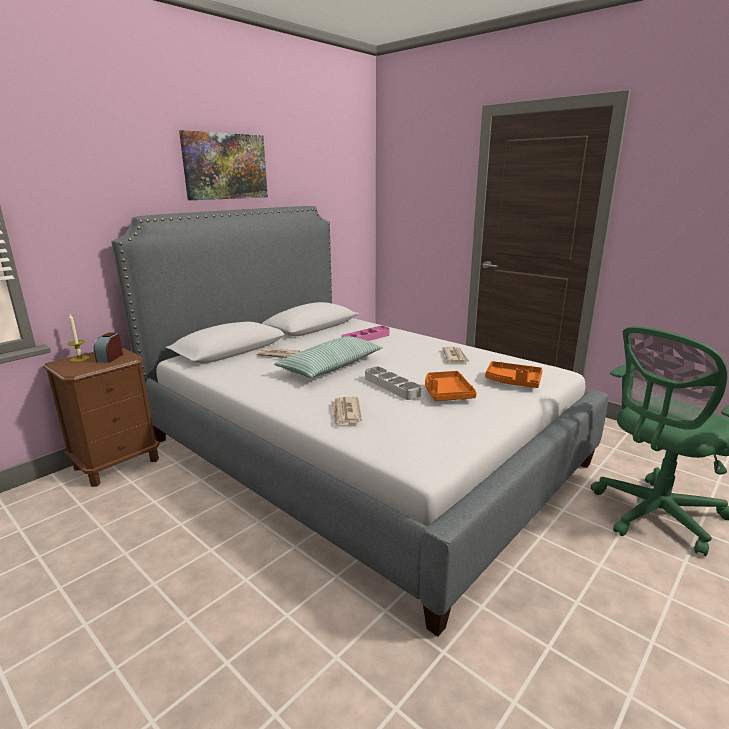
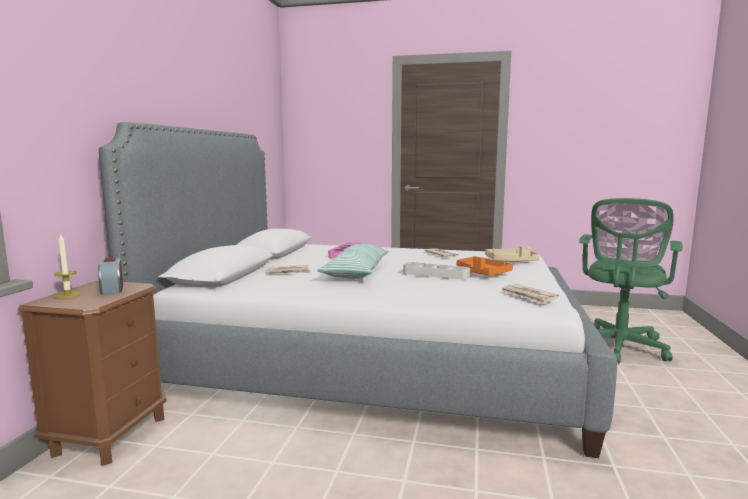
camera: 30 degrees left, 10 degrees down
(225, 166) = (186, 83): picture -> none
(345, 413) = (435, 294): newspaper -> newspaper (529, 296)
(513, 382) = (511, 261): orange tray -> beige tray

